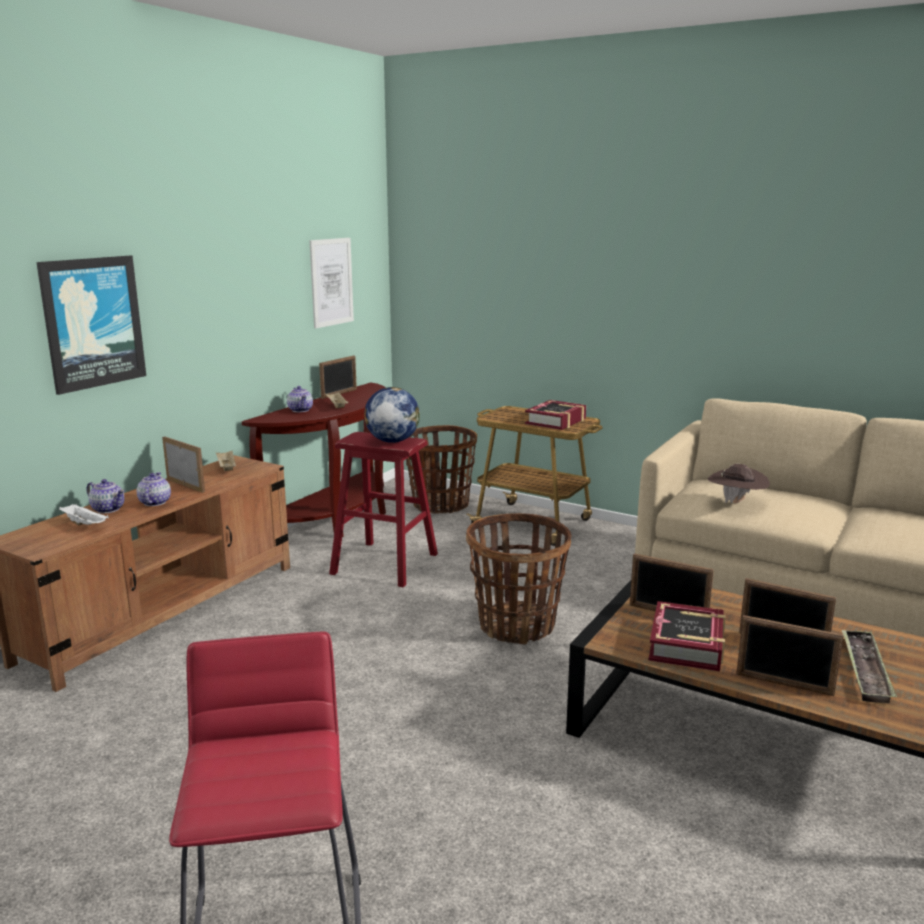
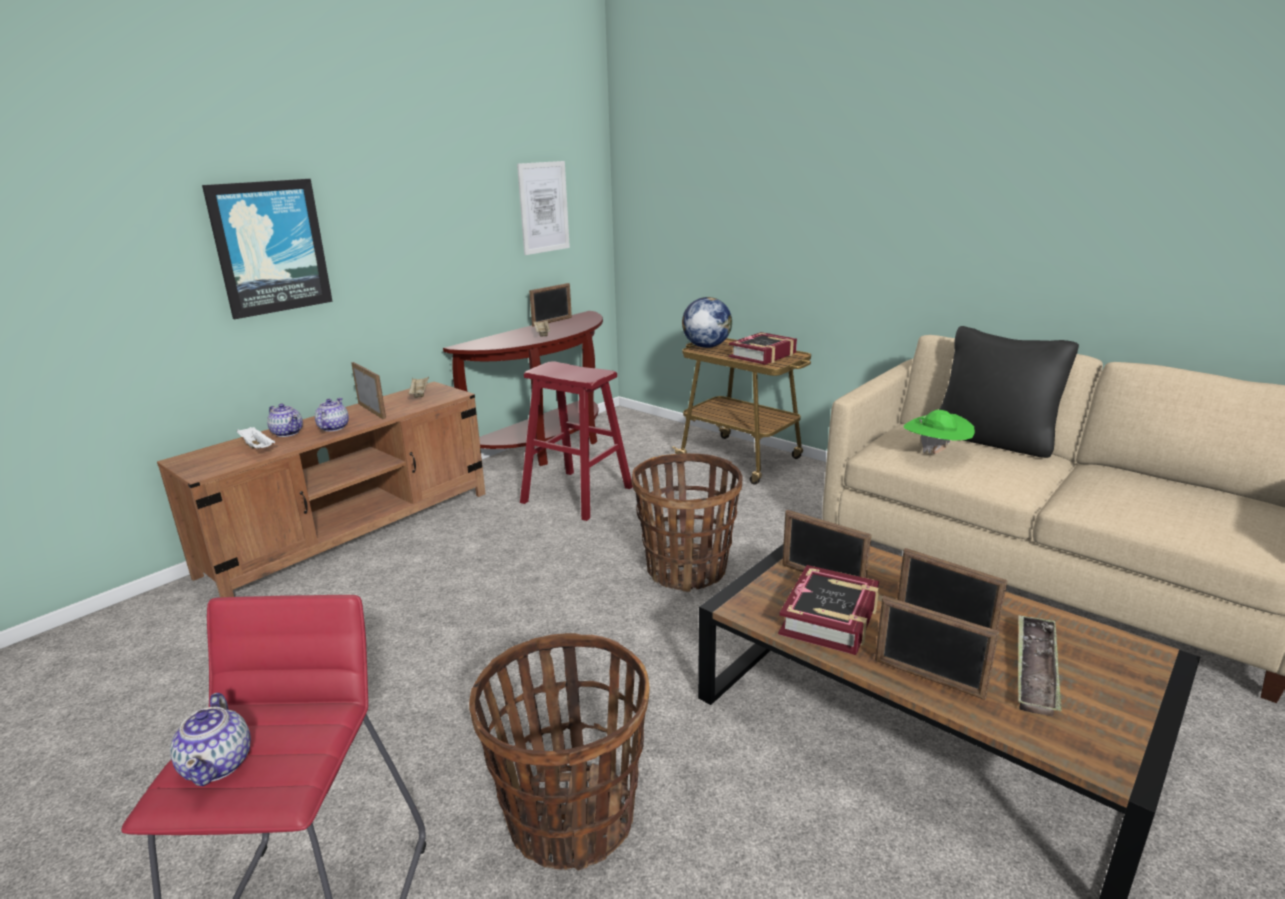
camera: 10 degrees right, 5 degrees up
(300, 410) = (505, 337): teapot -> teapot (218, 764)
(392, 441) = (580, 372): globe -> globe (706, 346)
(440, 505) = (653, 436): basket -> basket (570, 818)
(736, 503) = (935, 453): brown hat -> green hat
(780, 490) = (993, 440): none -> black pillow

